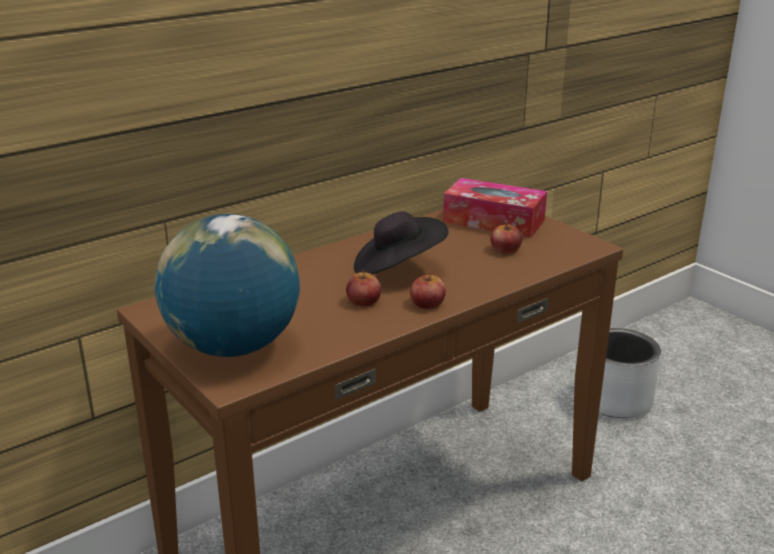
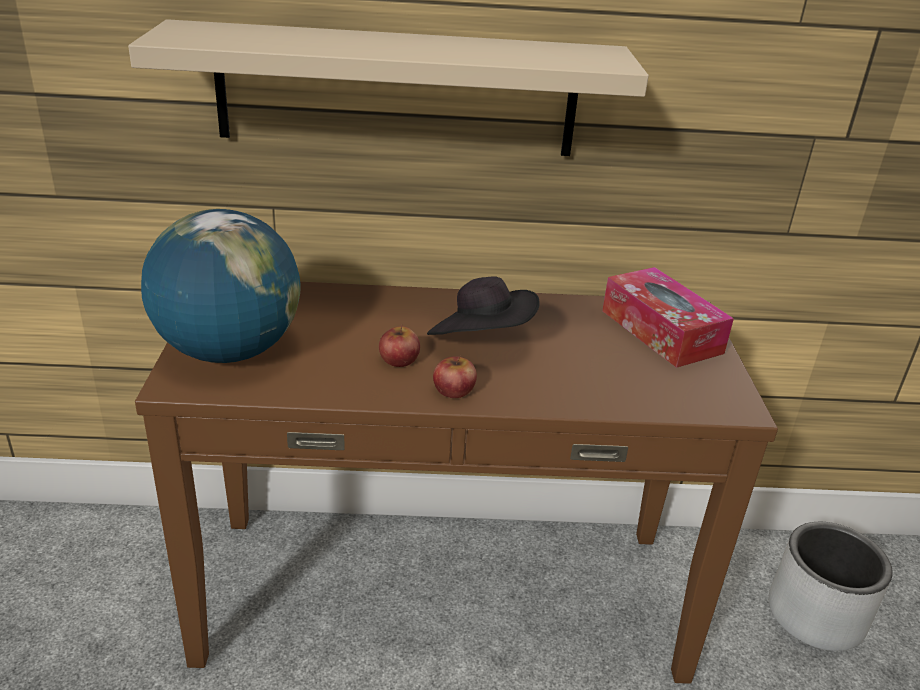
camera: 35 degrees right, 5 degrees up
(263, 85) = (397, 91): none -> beige shelf
(505, 249) = (626, 368): apple -> none

